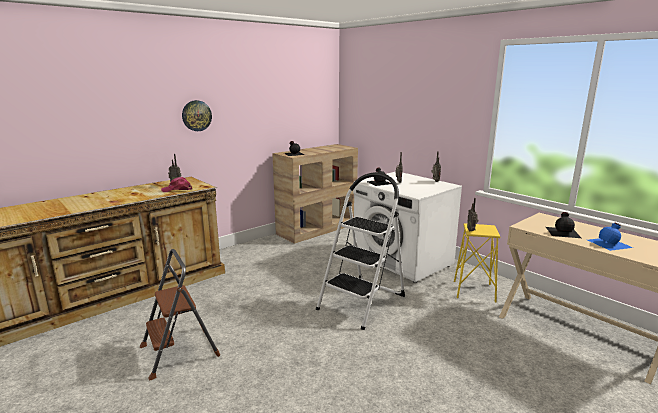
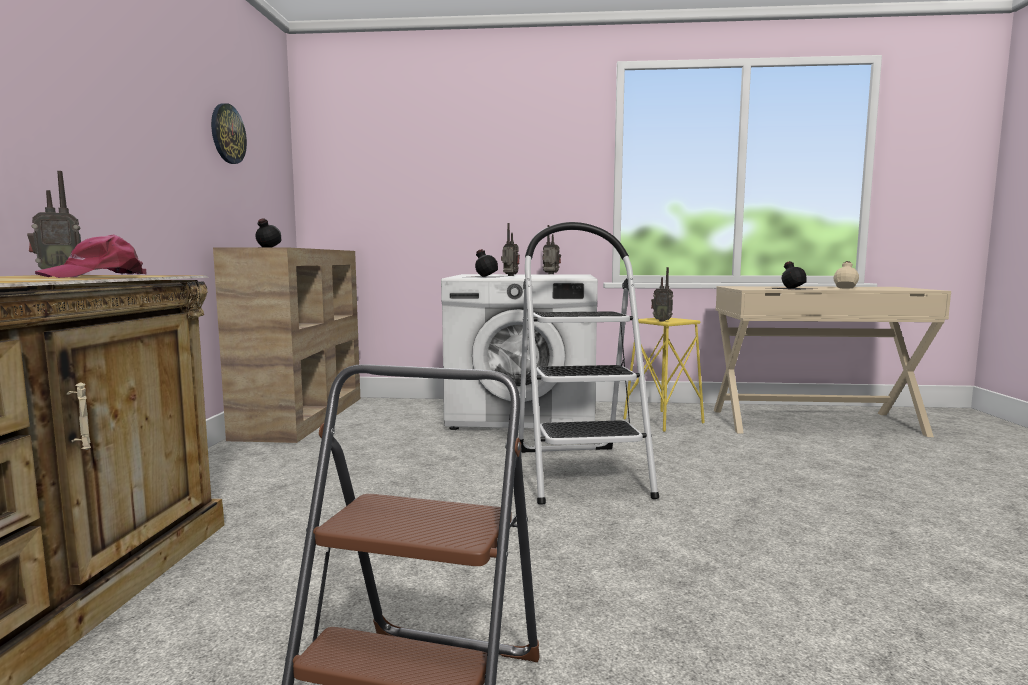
camera: 45 degrees left, 10 degrees down
(196, 115) = (56, 103): wall clock -> wall clock (227, 134)
(610, 243) = (846, 288): blue bottle -> beige bottle

